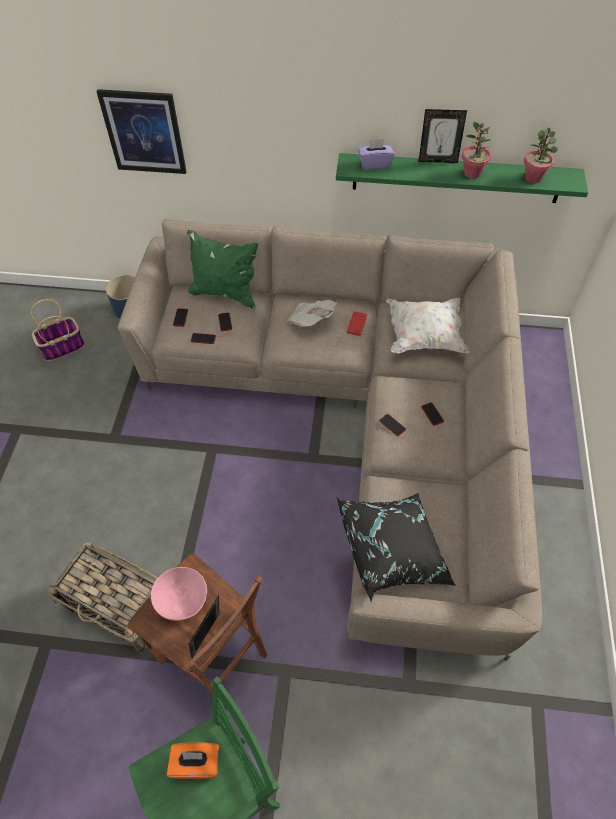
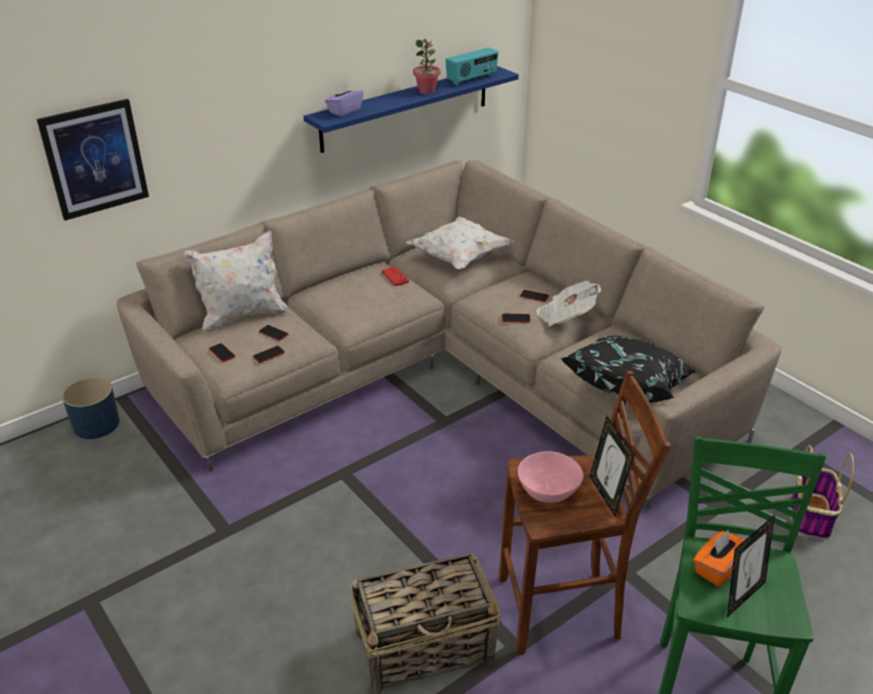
camera: 45 degrees left, 20 degrees down
(63, 347) = (51, 499): basket -> basket (810, 515)
(225, 293) = (242, 316): green pillow -> white pillow
(311, 320) = (353, 294): newspaper -> newspaper (566, 316)
(437, 160) = (389, 93): picture frame -> picture frame (741, 596)
(456, 178) = (406, 108): green shelf -> blue shelf
(533, 178) = (472, 79): potted plant -> radio

